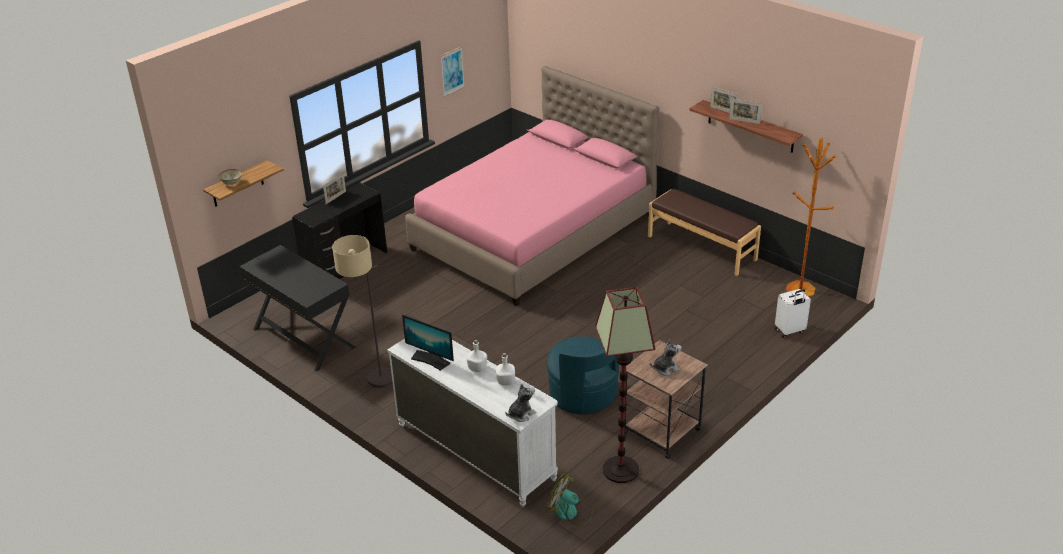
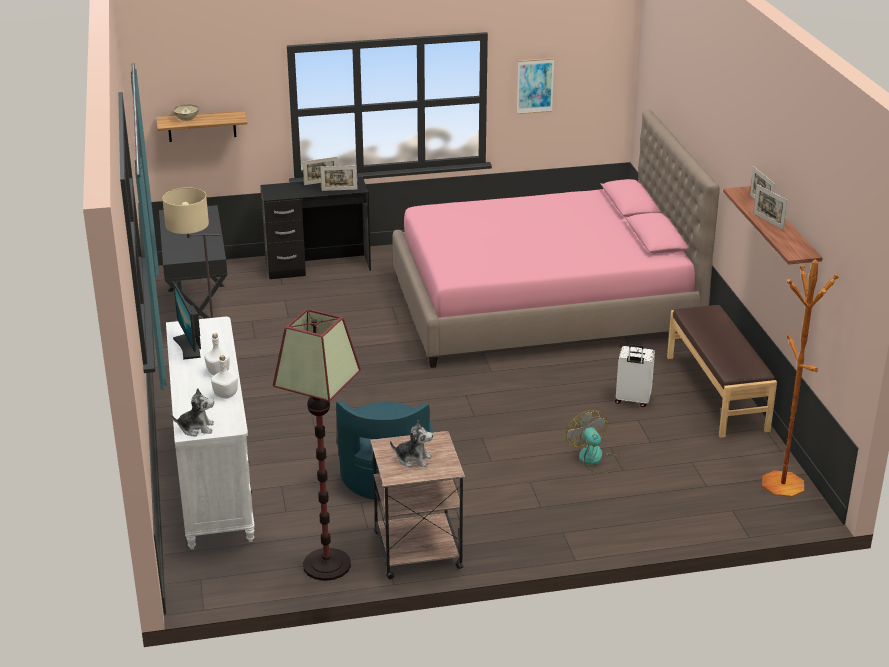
camera: 35 degrees right, 5 degrees down
(357, 198) = (339, 190): none -> picture frame
(571, 512) = (227, 577): fan -> fan (595, 459)
(790, 331) = (706, 521): white suitcase -> white suitcase (632, 400)

